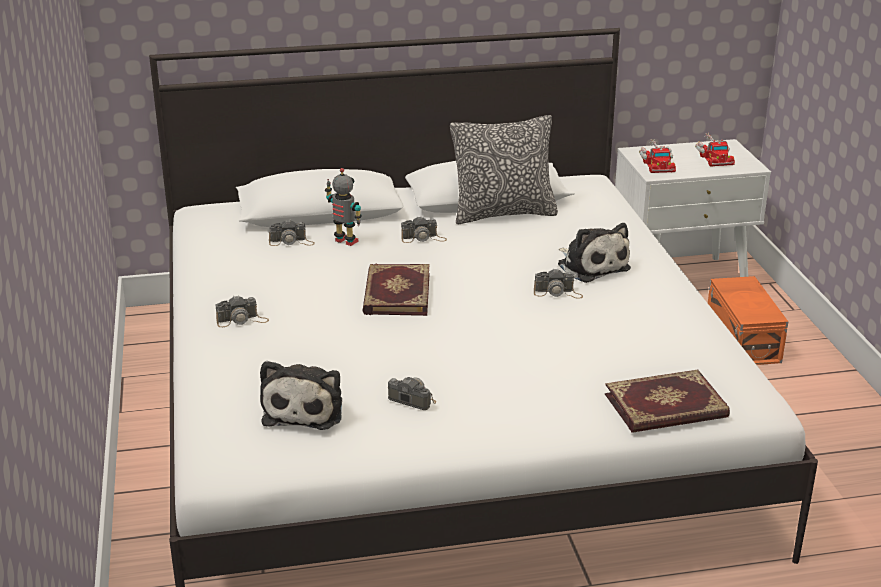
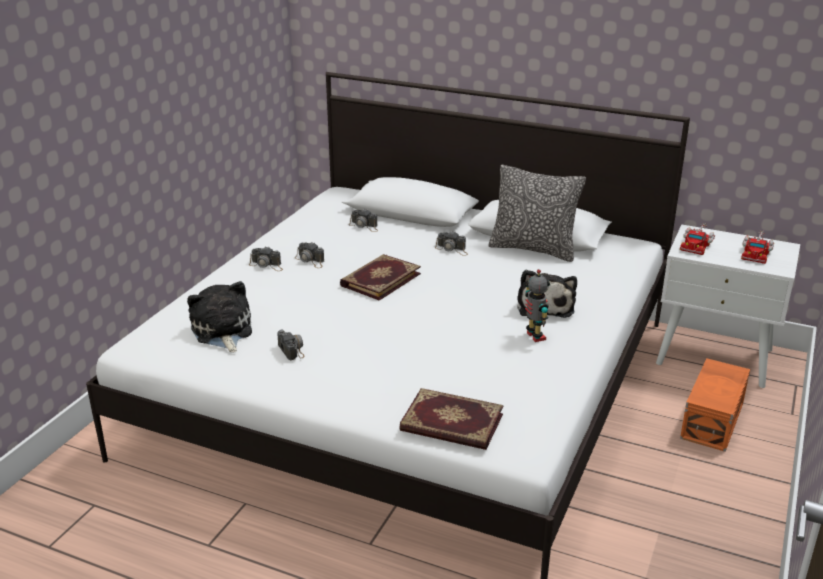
camera: 35 degrees right, 0 degrees up
(305, 409) = (222, 331): plush toy -> plush toy turned 120 degrees clockwise
(345, 242) = (397, 236): toy robot -> toy robot (534, 336)
(558, 293) = (491, 316): camera -> camera (310, 260)

